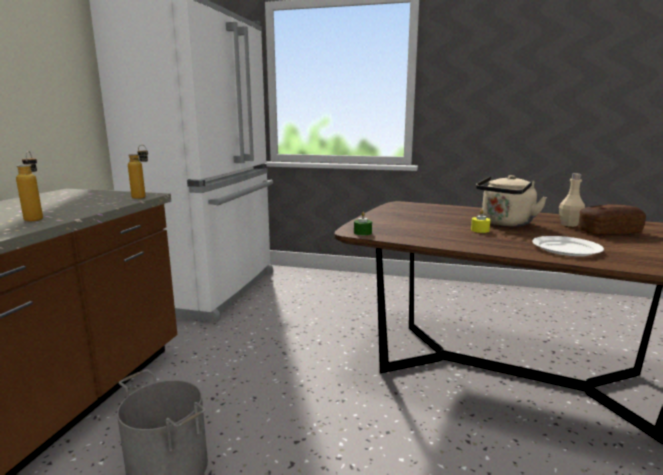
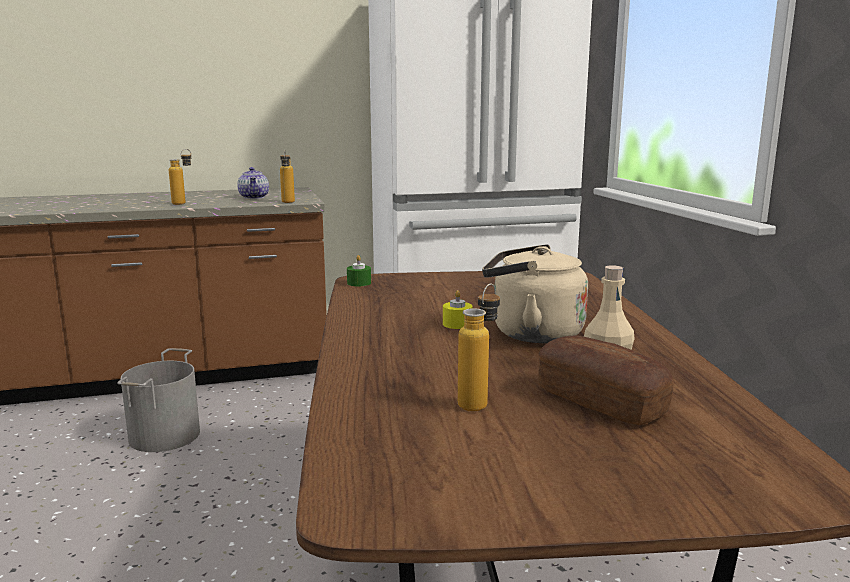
camera: 60 degrees right, 0 degrees up
(78, 201) = (254, 197): none -> teapot
(566, 249) = (406, 373): white plate -> none
(610, 245) = (478, 401): none -> bottle

